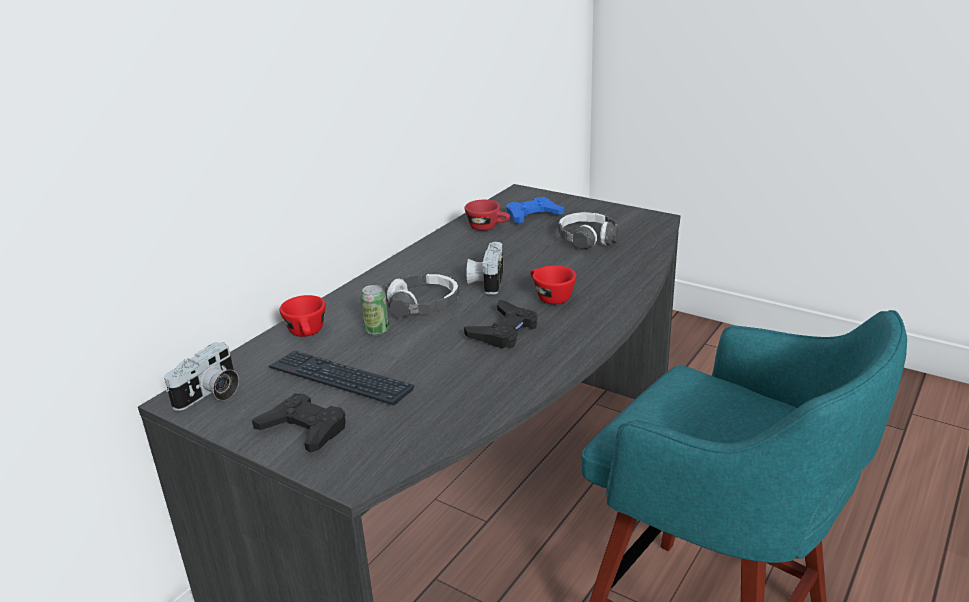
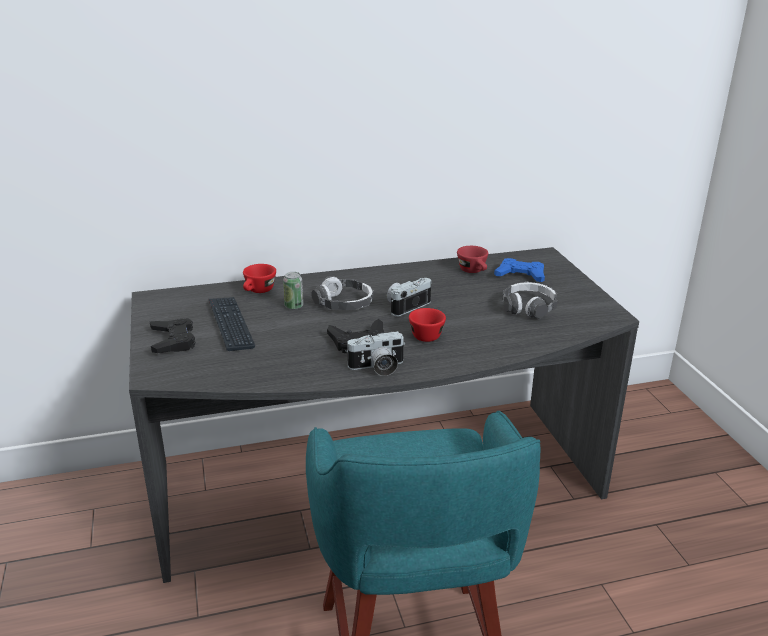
camera: 40 degrees right, 0 degrees up
(210, 395) = (166, 302): camera -> camera (377, 368)

